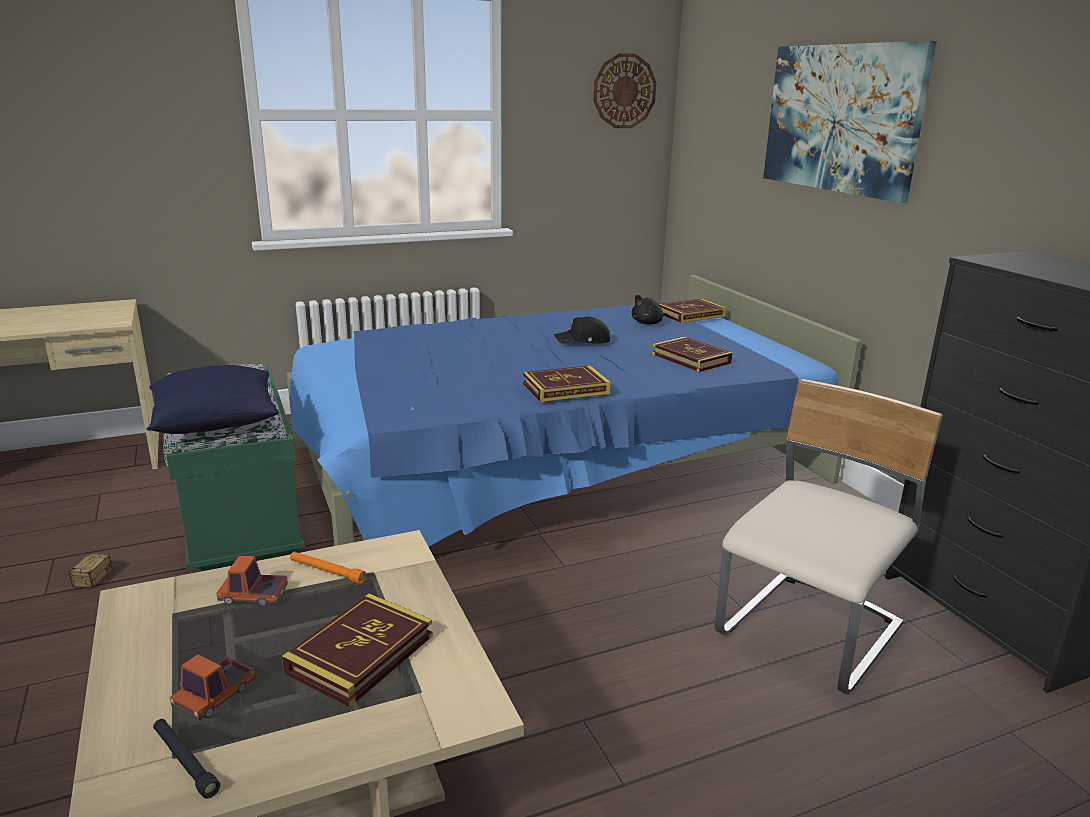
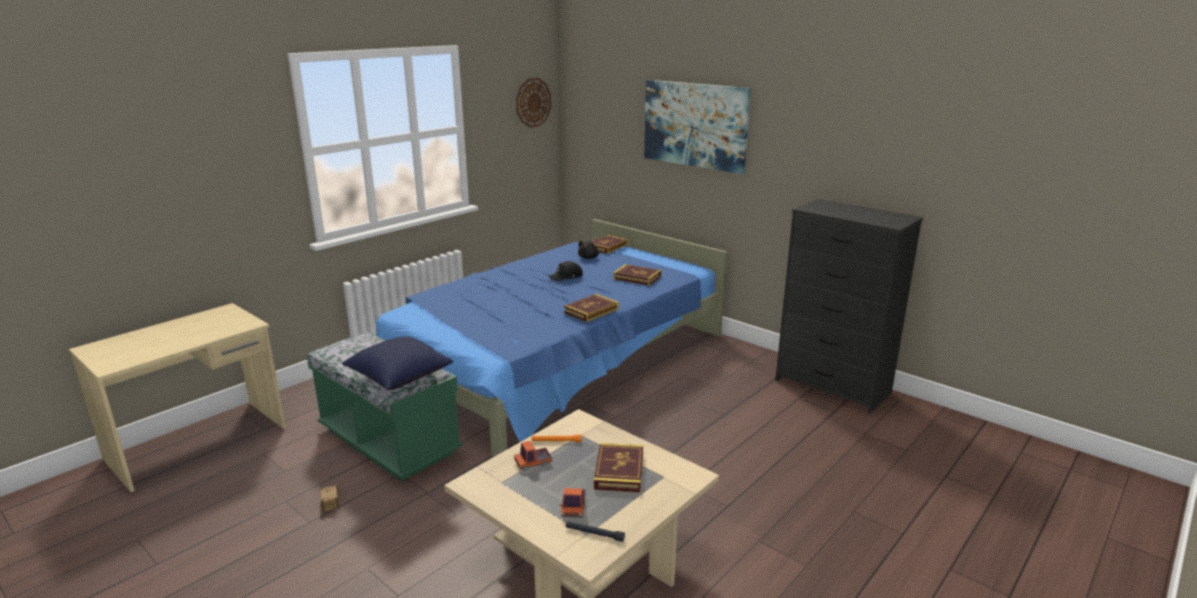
camera: 25 degrees left, 0 degrees up
(811, 633) = (760, 416): beige chair -> none

